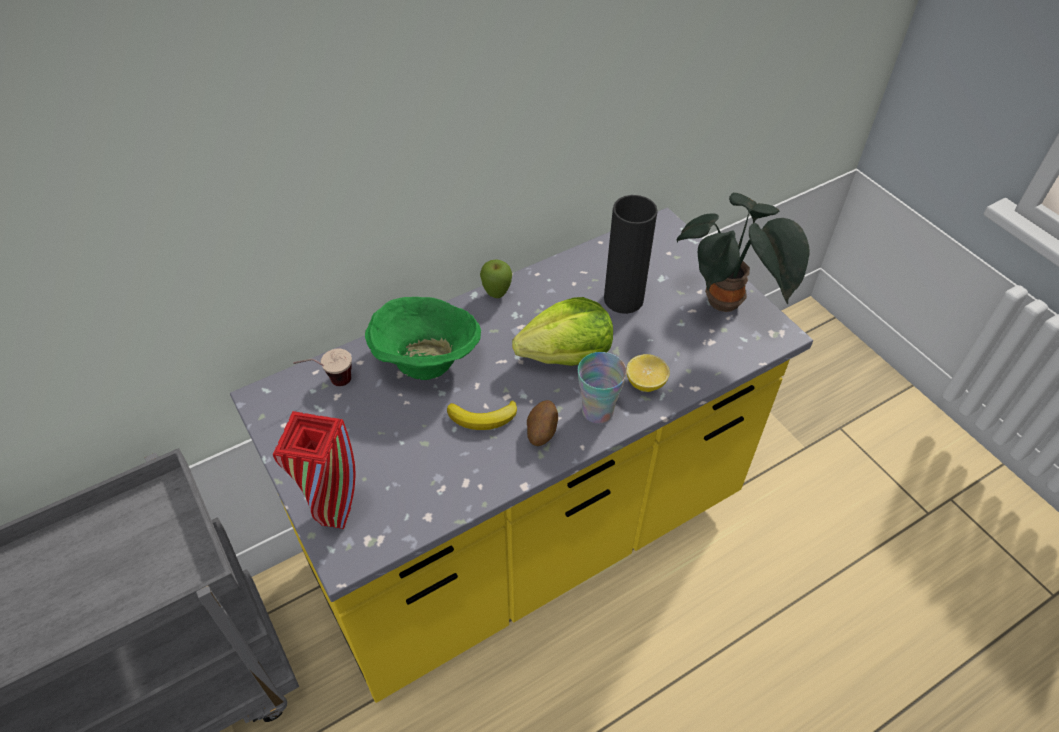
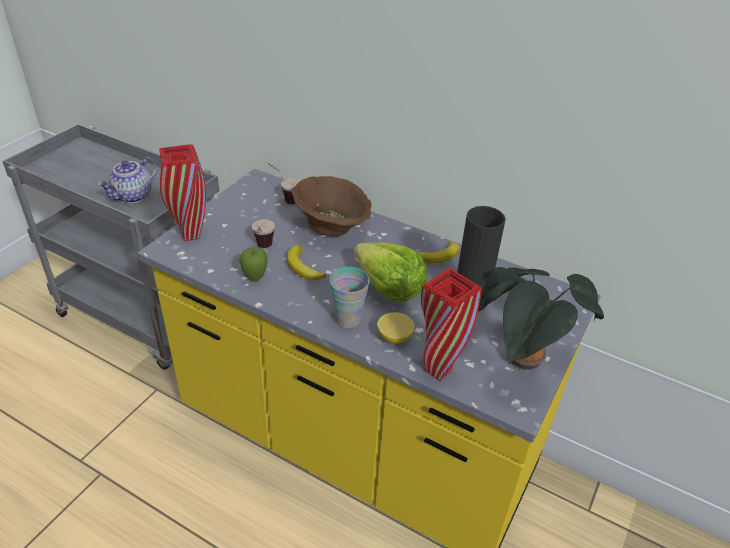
camera: 60 degrees right, 10 degrees down
(111, 581) = (133, 196): none -> teapot
(422, 445) = (263, 249): none -> cup
(426, 361) = (332, 227): green bowl -> brown bowl
(496, 295) = (416, 237): apple -> apple (255, 278)
(541, 291) = (439, 256): none -> banana
(541, 432) = (309, 297): potato -> none
(709, 370) = (438, 371): none -> red vase

